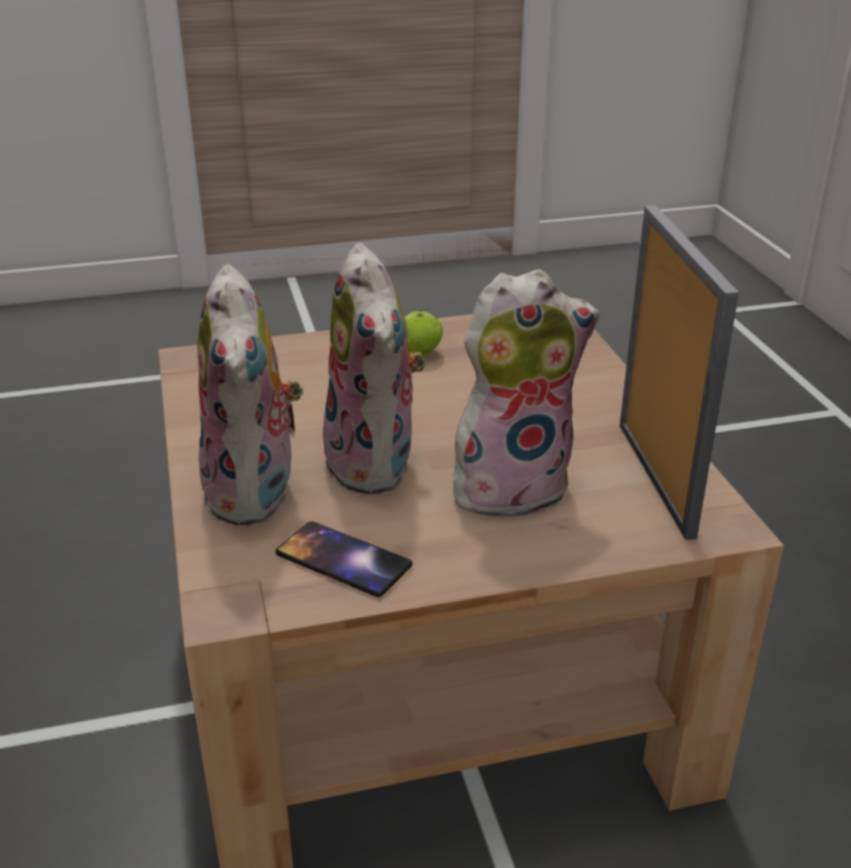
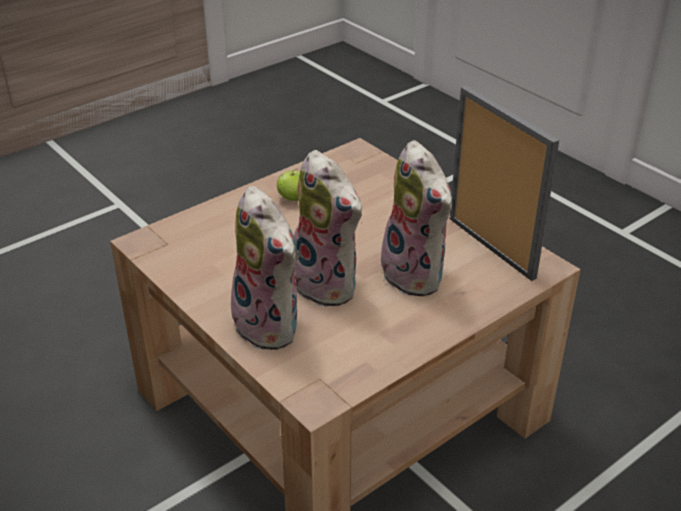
camera: 25 degrees left, 5 degrees up
(343, 560) = (358, 351): phone -> none
(512, 486) = (417, 275): plush toy -> plush toy turned 105 degrees clockwise

